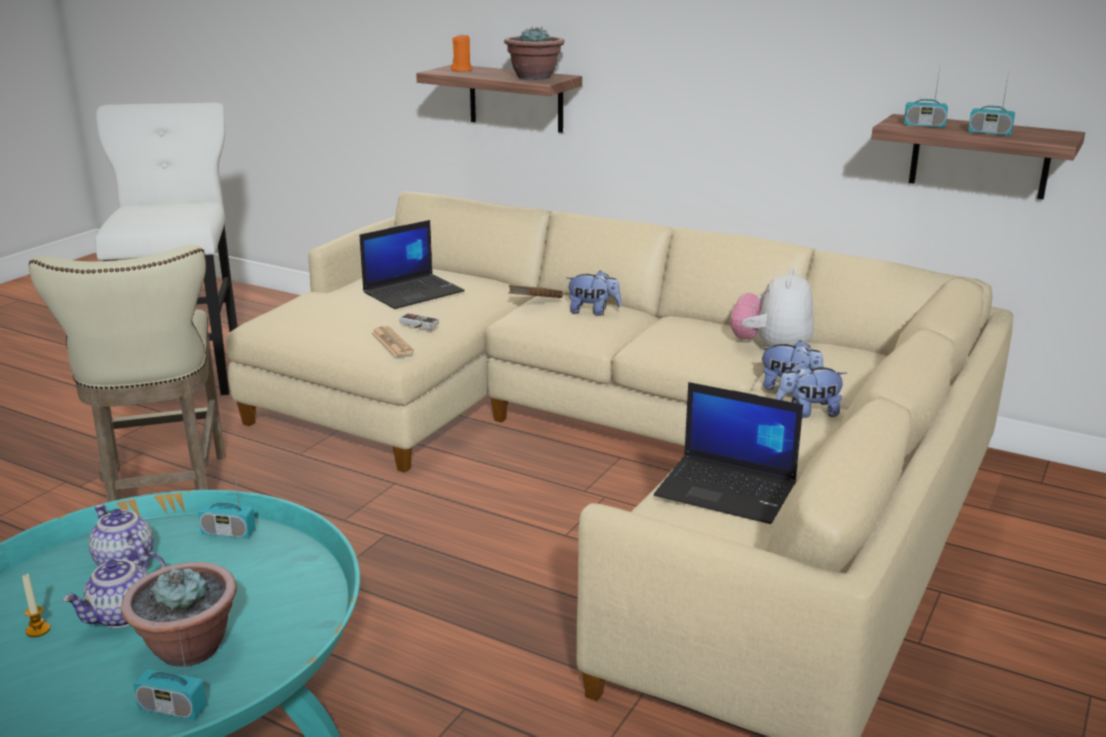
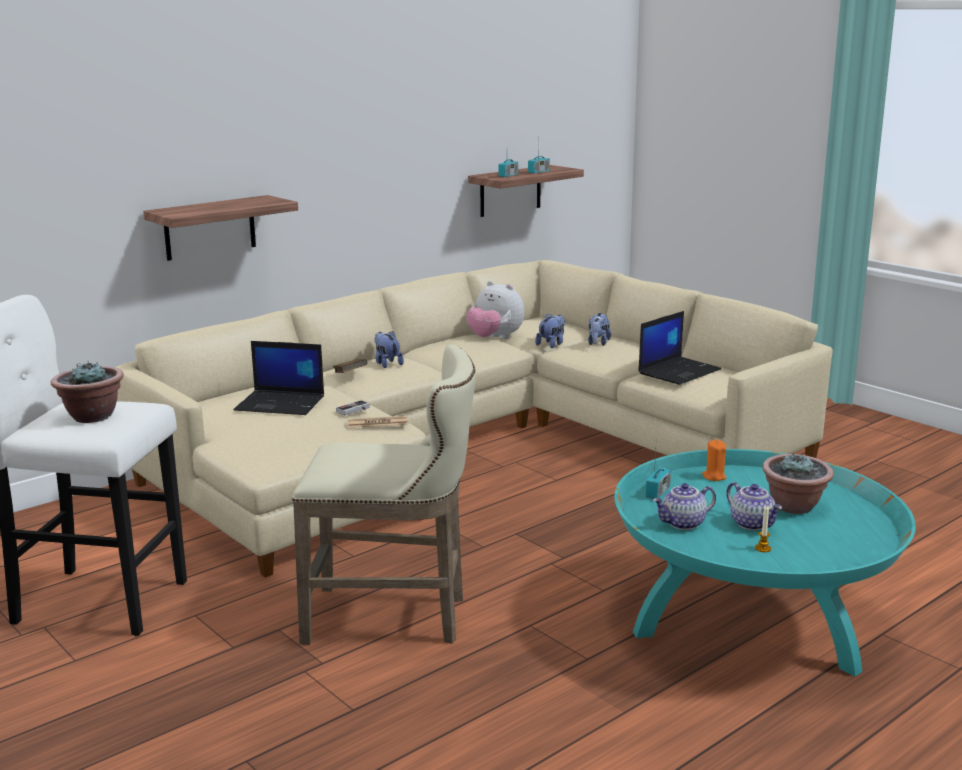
camera: 70 degrees left, 5 degrees down
(172, 708) = (851, 511): radio -> none
(414, 292) = (281, 403): laptop -> laptop turned 120 degrees clockwise
(462, 70) = (186, 210): orange candle -> orange candle (714, 476)
(534, 77) = (258, 201): potted plant -> potted plant (92, 416)
(593, 312) = (387, 364): plush toy -> plush toy turned 60 degrees counterclockwise

